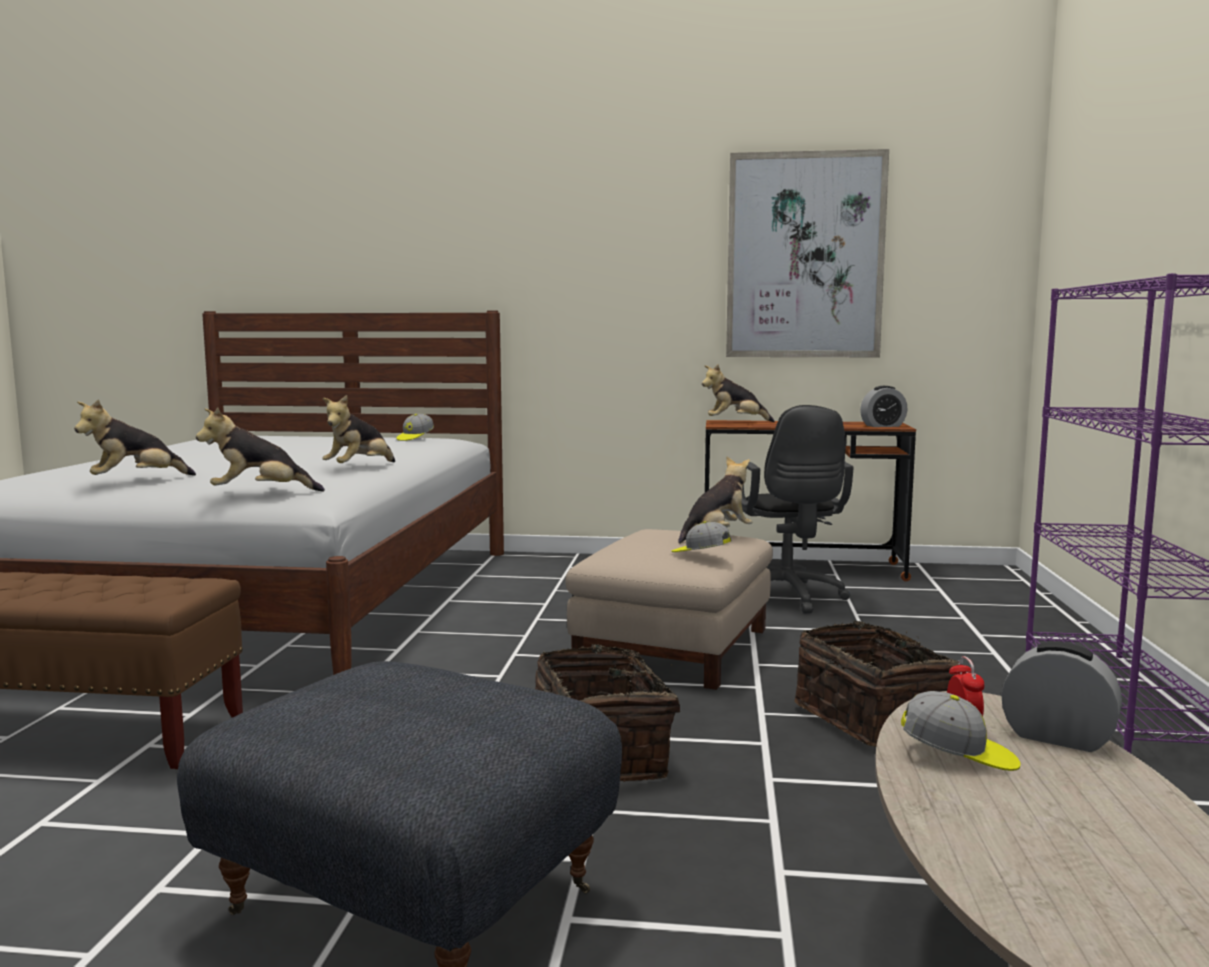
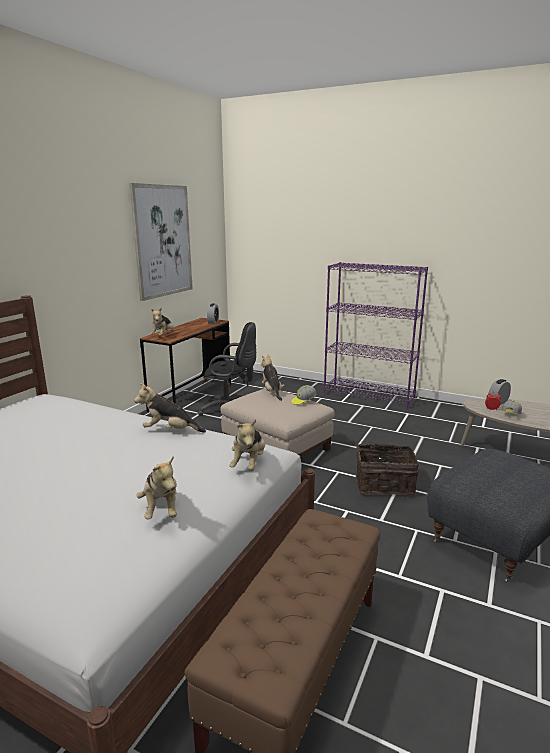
camera: 70 degrees left, 10 degrees up
(359, 468) = (170, 431): plush toy -> plush toy turned 135 degrees clockwise
(415, 438) = (39, 406): cap -> none
(874, 721) = (371, 431): basket -> none

